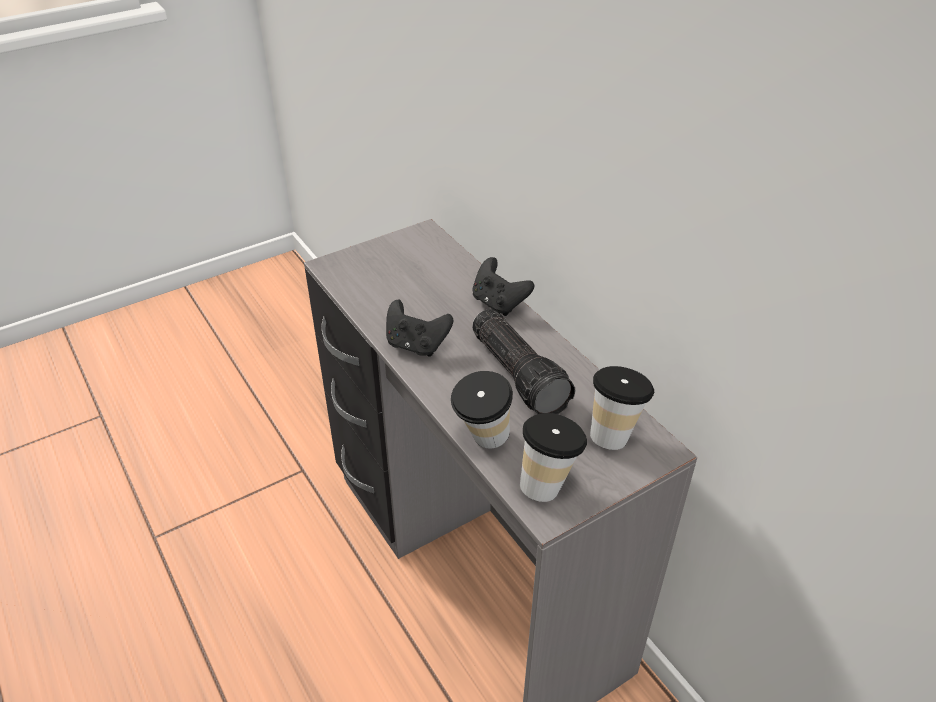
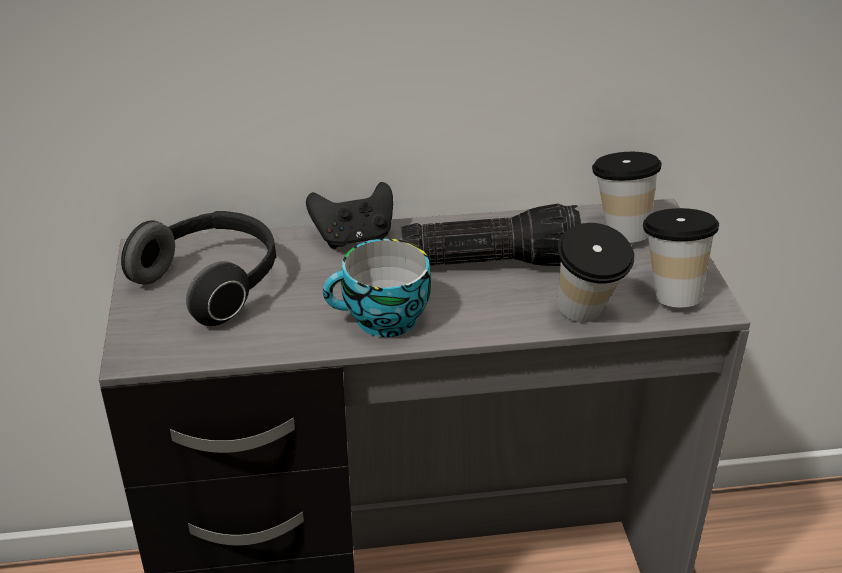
camera: 65 degrees left, 5 degrees down
(410, 266) = (212, 283): none -> headphones
(416, 345) = (382, 321): black game controller -> cup

